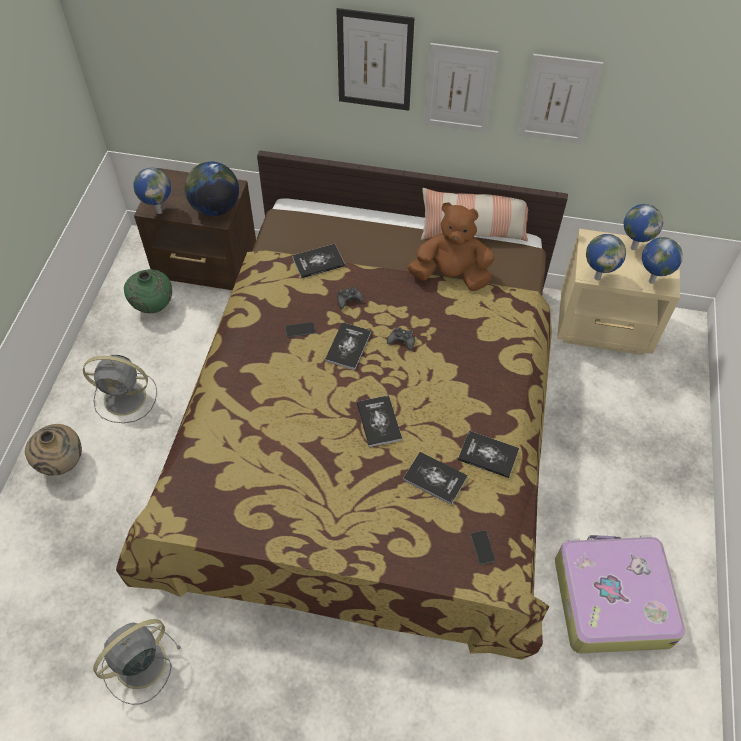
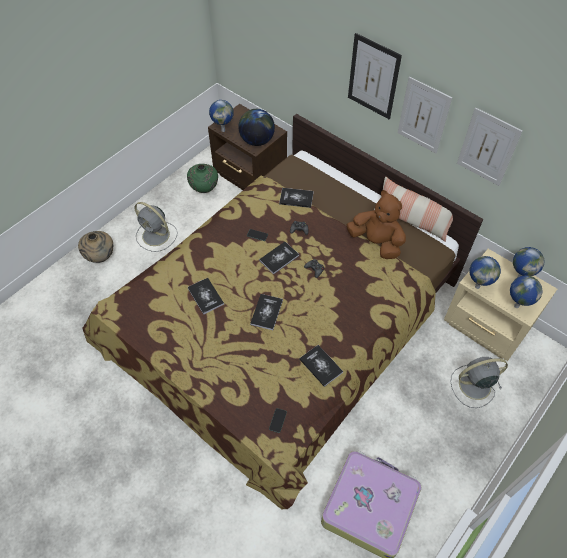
camera: 30 degrees right, 0 degrees up
(138, 664) = (70, 389): grey fan -> grey fan (473, 385)
(435, 478) = (277, 363): book -> book (205, 296)

